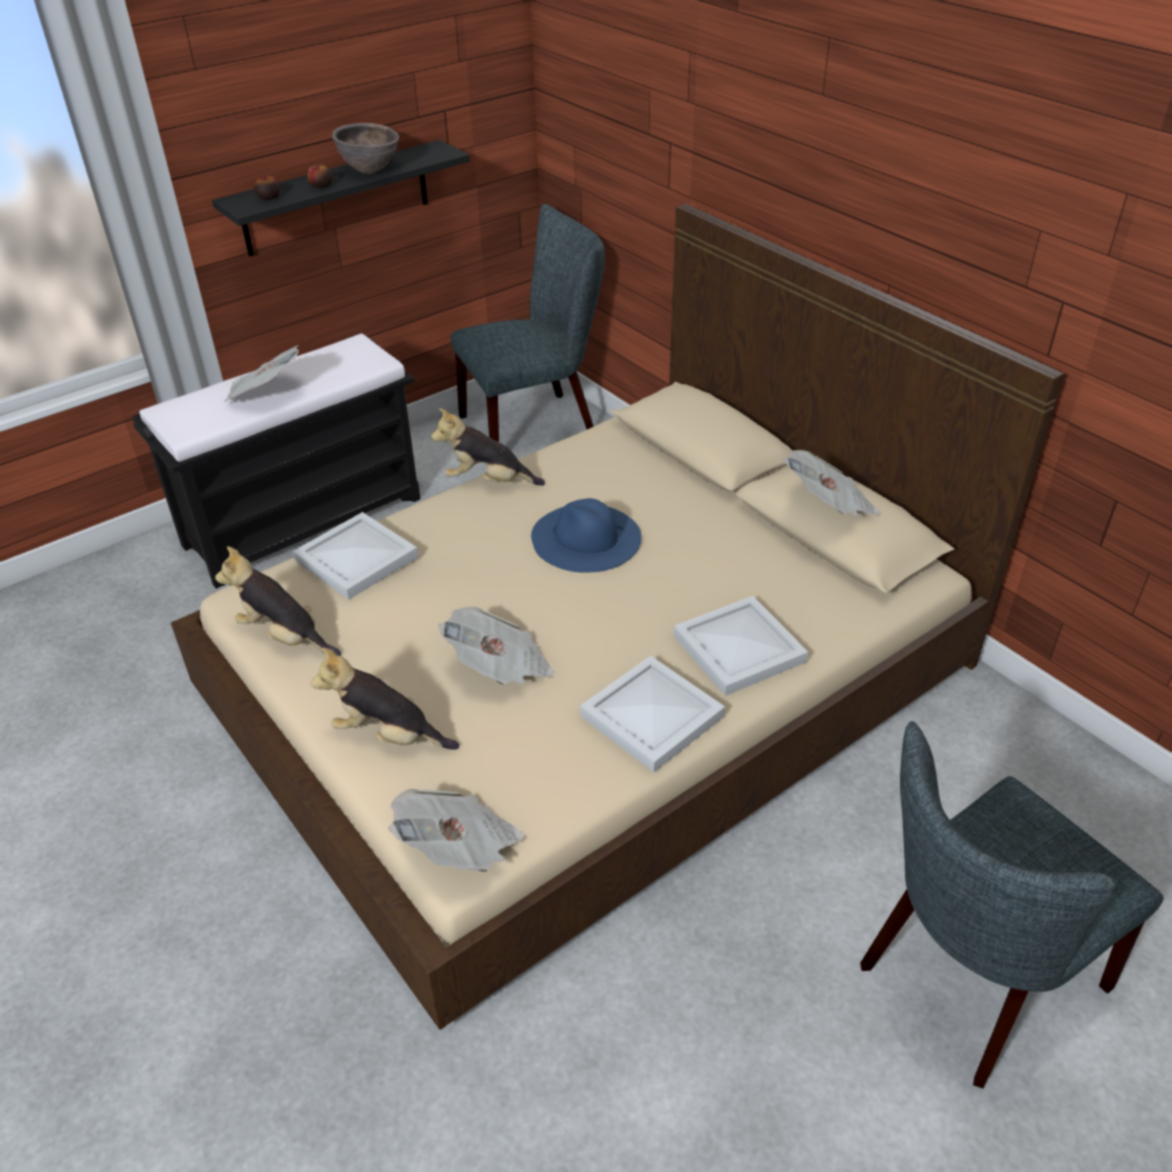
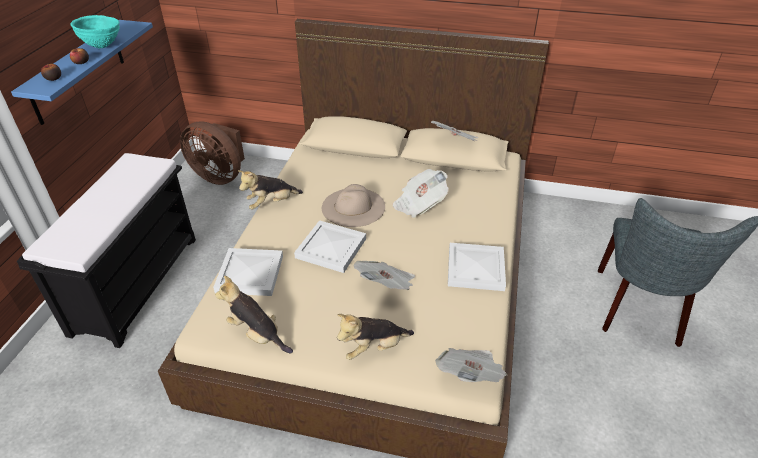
camera: 40 degrees left, 0 degrees up
(265, 393) = (105, 208): newspaper -> newspaper (419, 204)
(284, 636) = (257, 334): plush toy -> plush toy turned 45 degrees clockwise
(336, 198) = (78, 71): black shelf -> blue shelf
(370, 171) = (102, 46): brown bowl -> turquoise bowl
(536, 425) = (220, 176): grey chair -> brown fan
(585, 537) = (353, 207): blue hat -> beige hat
(736, 648) = (473, 222): white tray -> white tray (330, 248)

